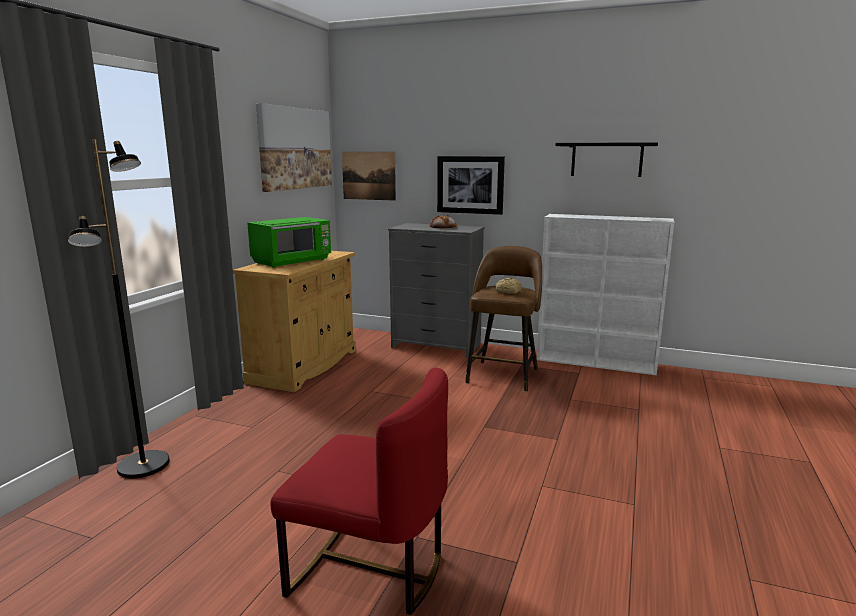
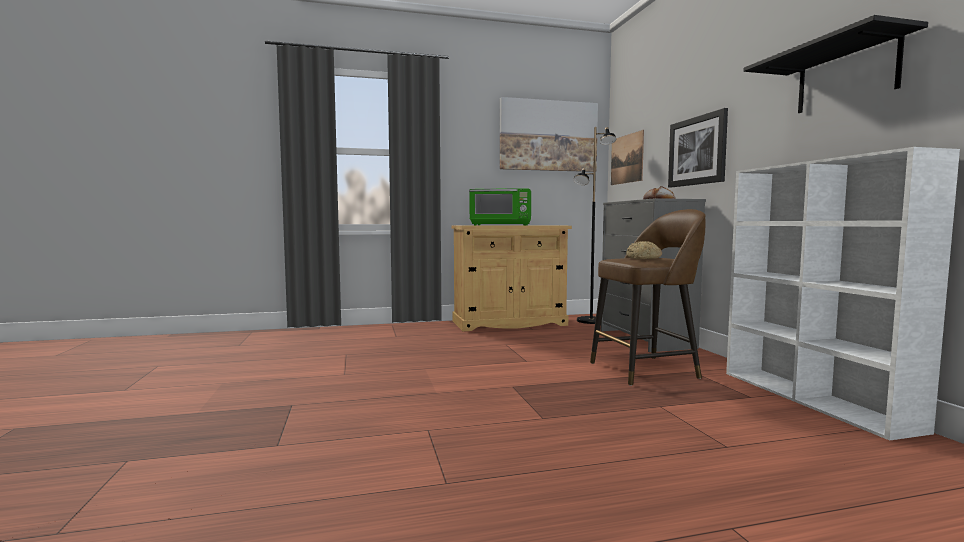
camera: 55 degrees right, 10 degrees down
(144, 465) = (319, 333): black floor lamp -> black floor lamp (591, 321)
(370, 569) = (239, 402): red chair -> none

